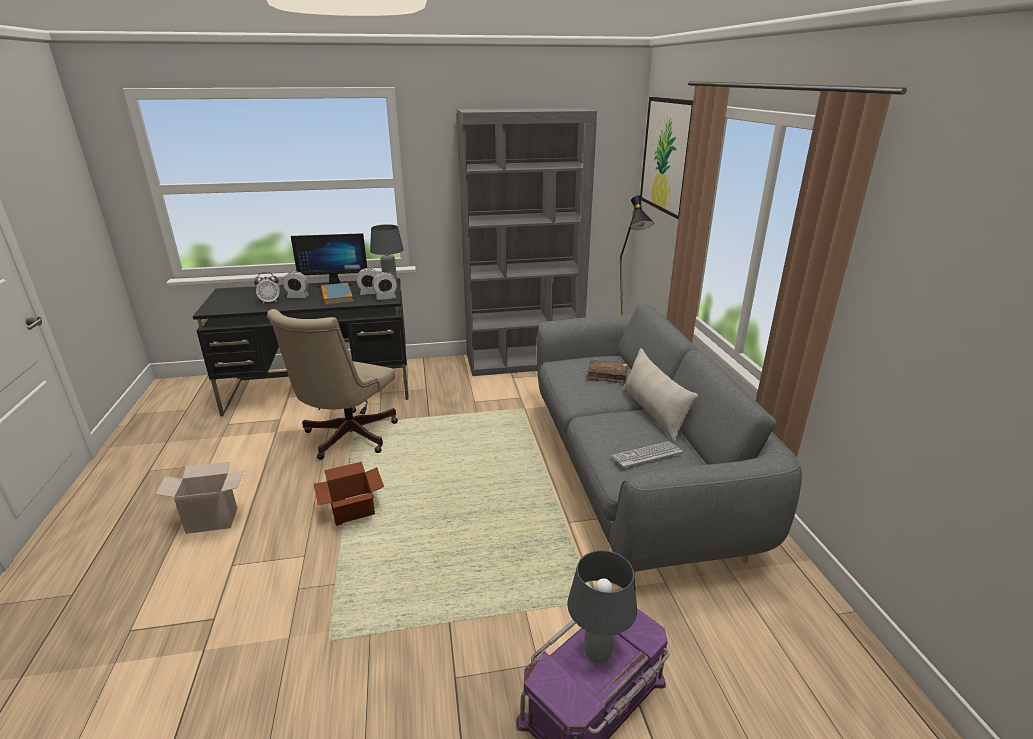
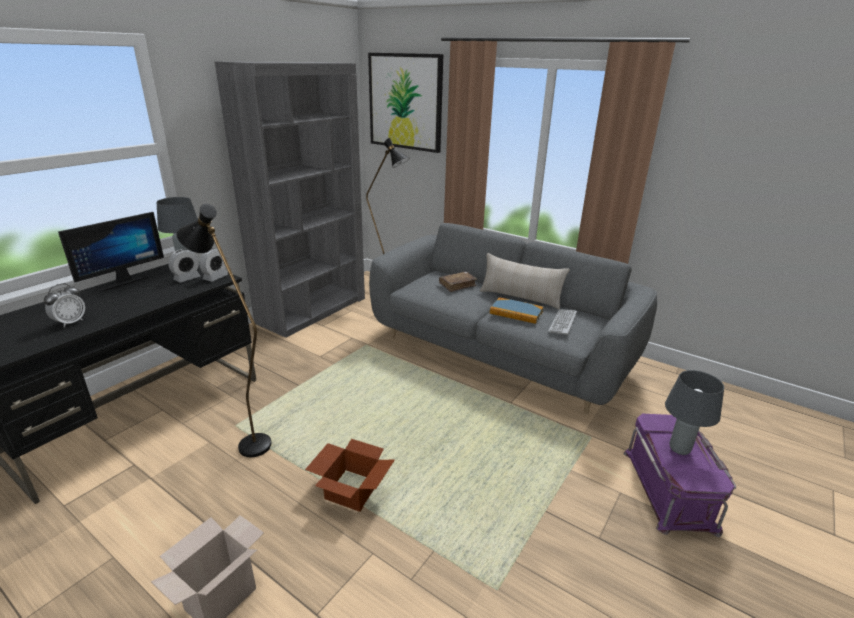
camera: 45 degrees left, 0 degrees up
(298, 297) = (100, 307): alarm clock -> none
(336, 296) = (152, 292): book -> book (516, 312)
(346, 438) = (247, 441): beige office chair -> black floor lamp

